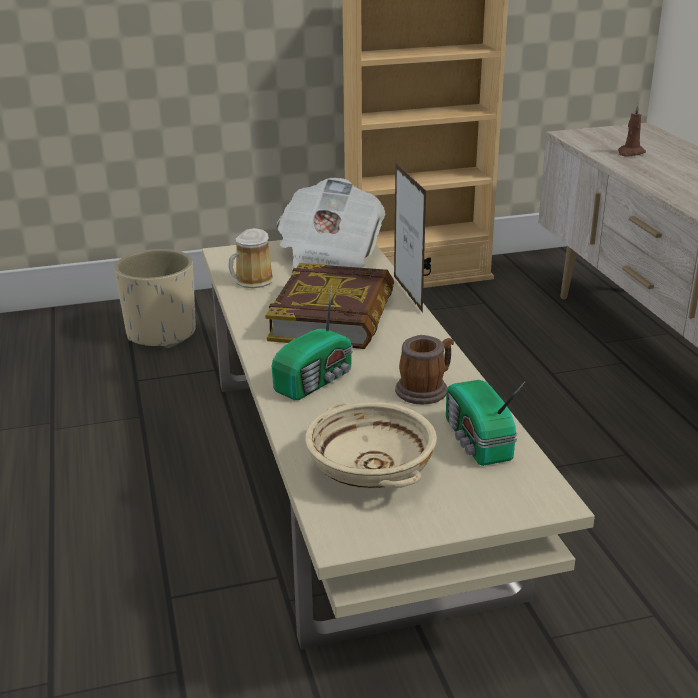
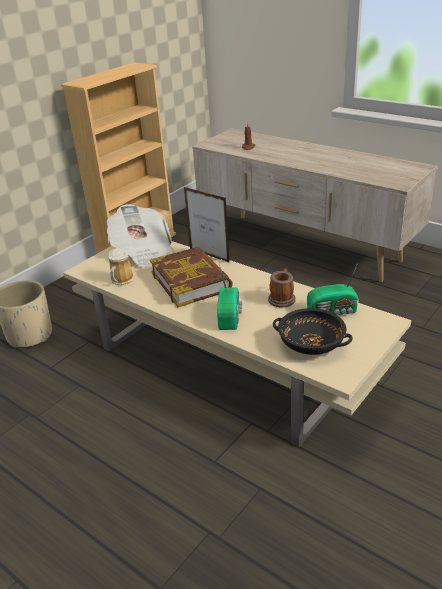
camera: 35 degrees left, 5 degrees up
(369, 470) = (310, 344): beige bowl -> black bowl
(477, 442) = (333, 311): radio -> radio turned 45 degrees counterclockwise

